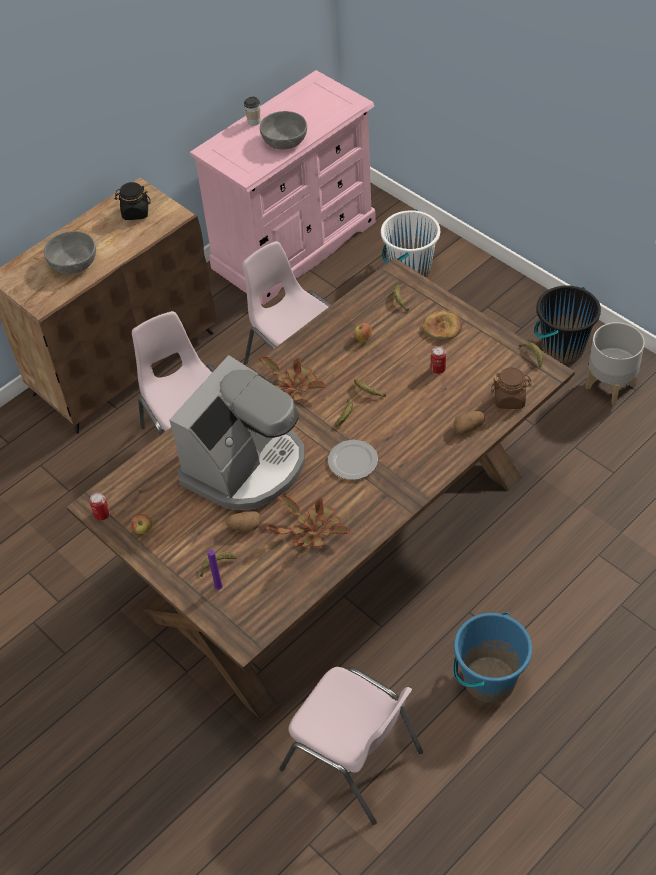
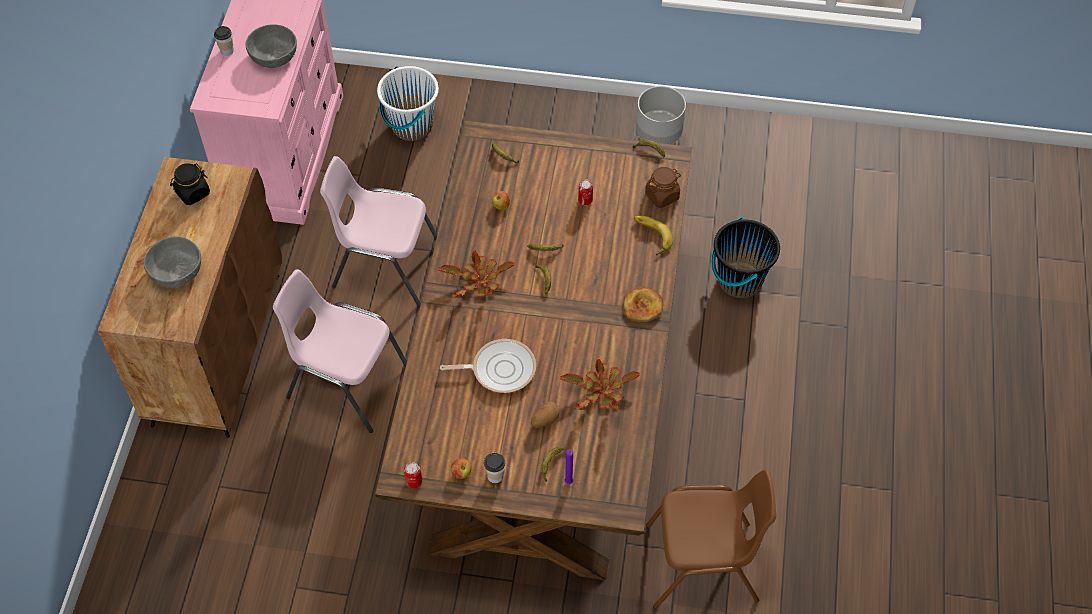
camera: 40 degrees left, 5 degrees up
(166, 548) = (495, 476): none -> cup
(246, 466) = (500, 369): coffee machine -> frying pan
(352, 461) = (583, 316): plate -> none
(353, 761) = (704, 564): pink chair -> brown chair
(442, 327) = (559, 163): bread -> bread (642, 306)
(468, 427) = (650, 236): potato -> banana
(489, 679) = (752, 437): blue bucket -> none
(562, 347) = (594, 132): black bucket -> black bucket (739, 280)

